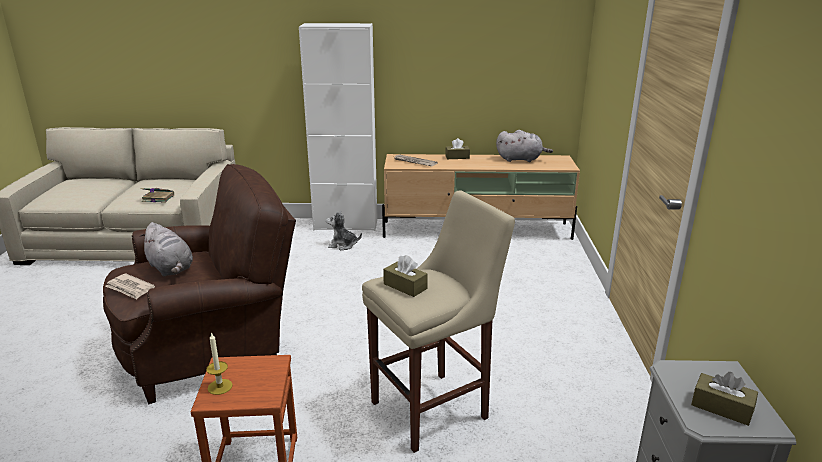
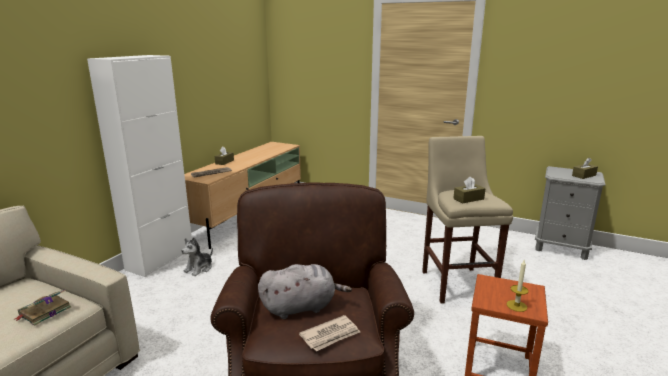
camera: 65 degrees left, 5 degrees down
(521, 159) = (259, 150): grey plush toy -> none

